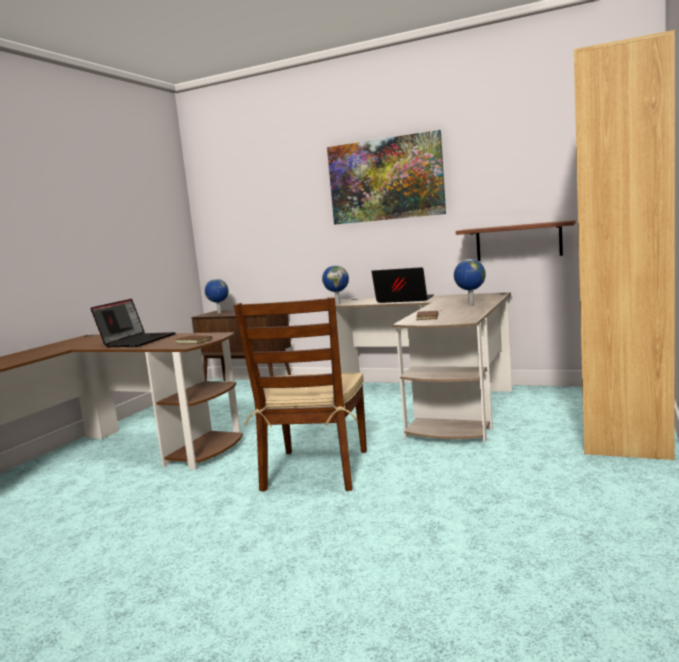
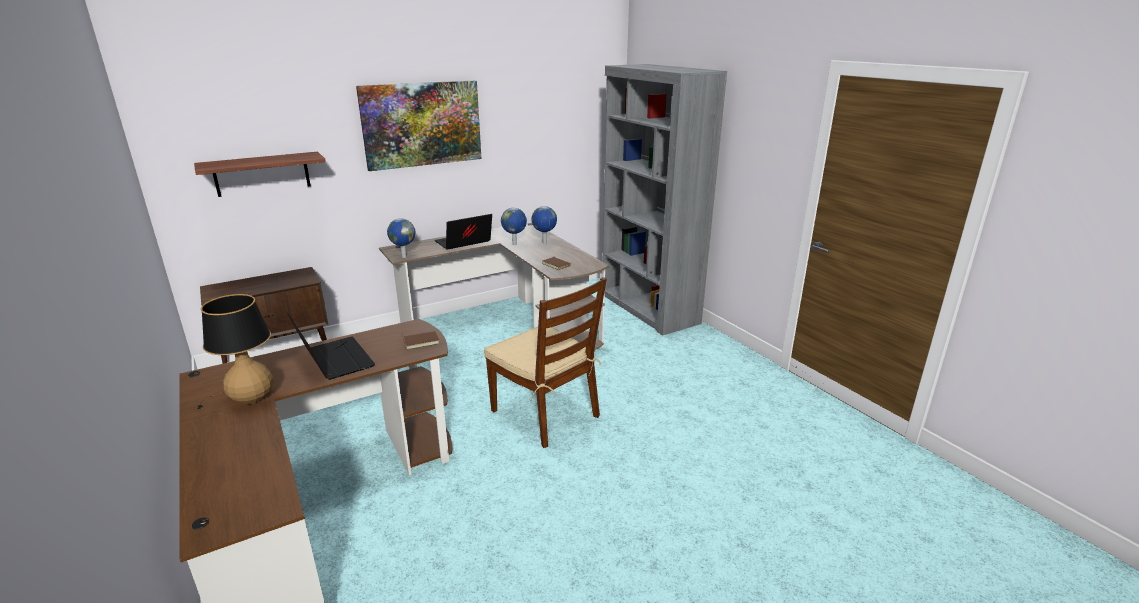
camera: 55 degrees left, 15 degrees up
(69, 346) = (248, 397): none -> table lamp
(219, 313) = (229, 290): globe -> globe (515, 244)
(518, 241) = (536, 180): shelf -> shelf (262, 174)
(626, 426) = (648, 308): brown bookcase -> grey bookcase

